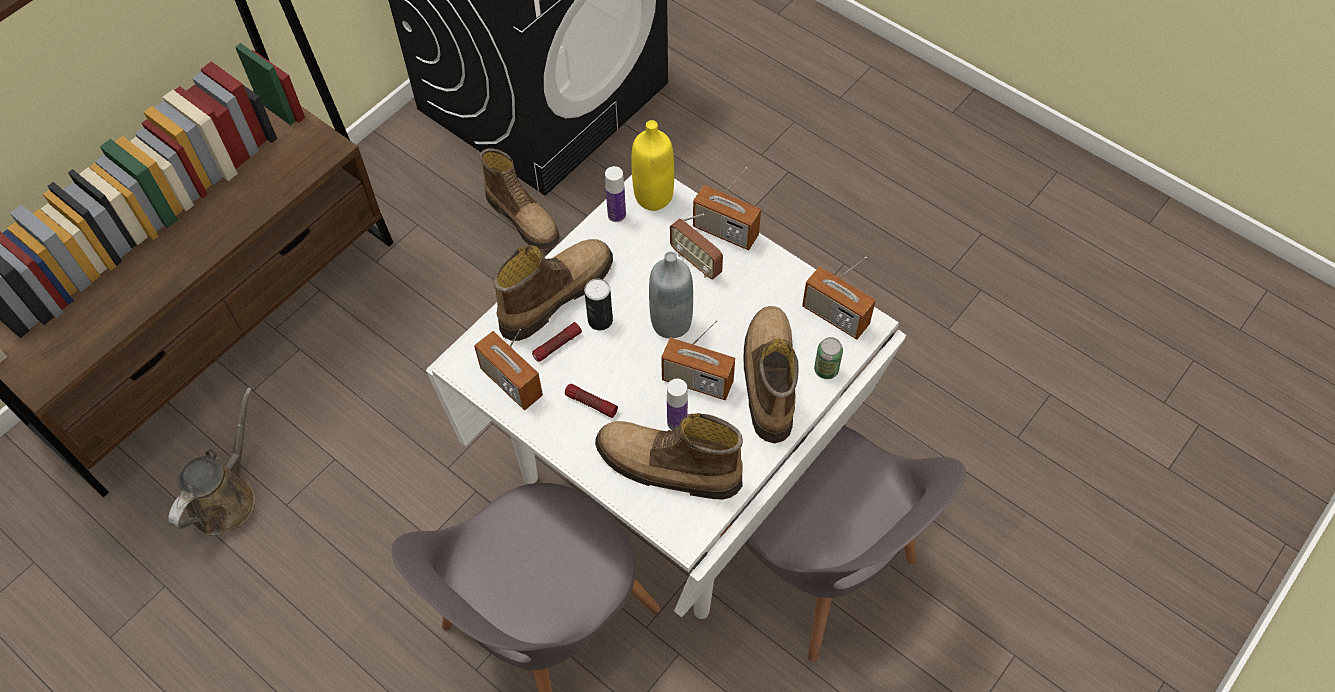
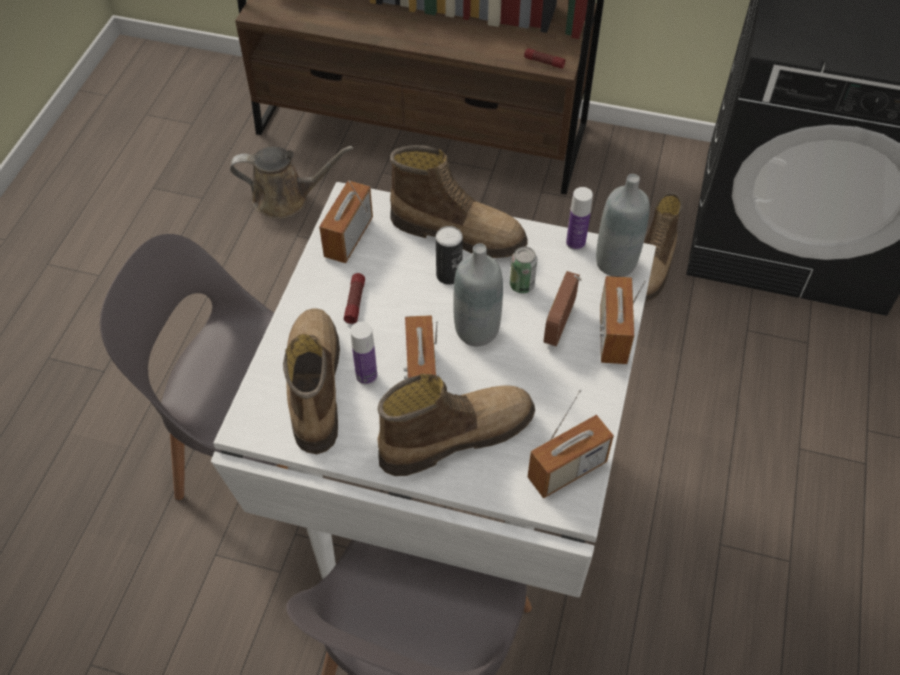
camera: 65 degrees right, 5 degrees down
(557, 345) = (404, 254): flashlight -> flashlight (544, 62)
(653, 197) = (616, 263): yellow bottle -> grey bottle
(826, 370) = (494, 484): can -> can (522, 285)
(835, 316) = (567, 470): radio -> radio turned 135 degrees counterclockwise

